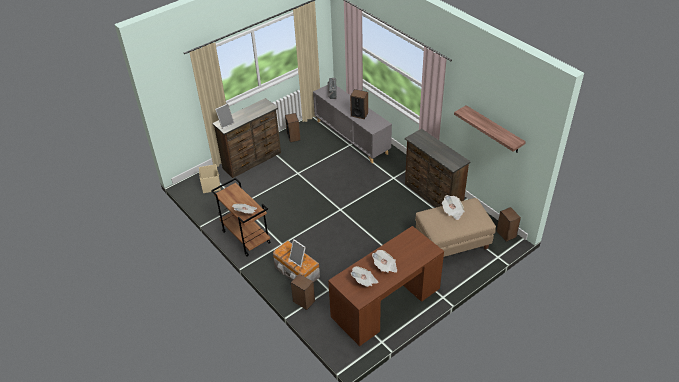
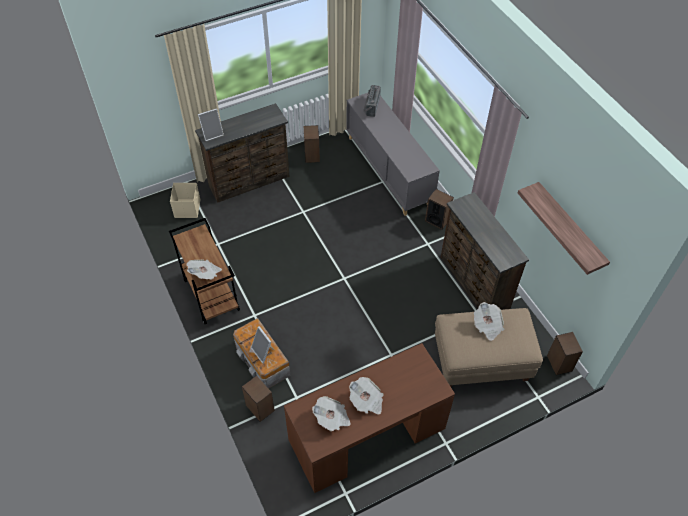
camera: 10 degrees right, 10 degrees up
(359, 114) = (399, 147): speaker -> speaker (437, 220)

